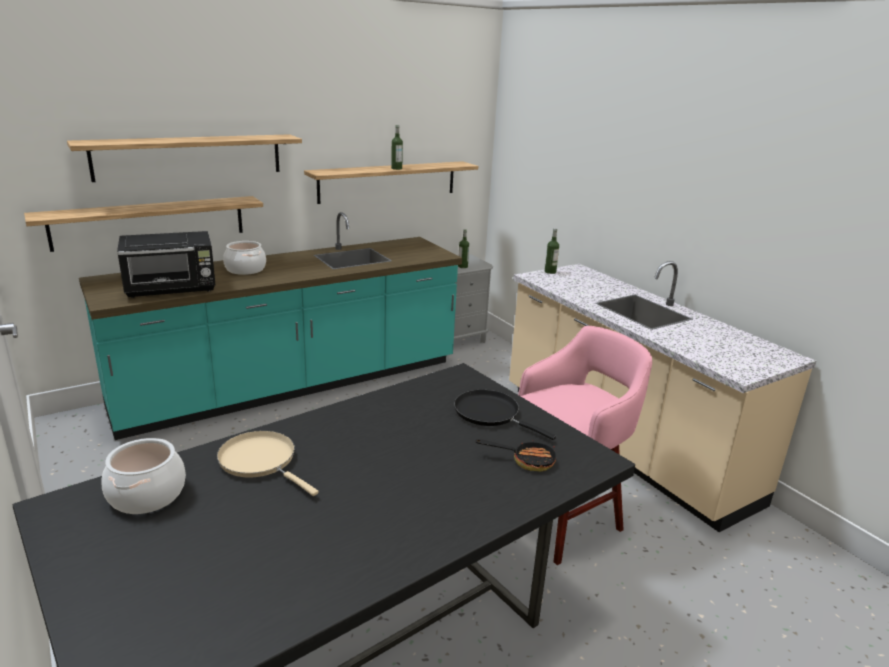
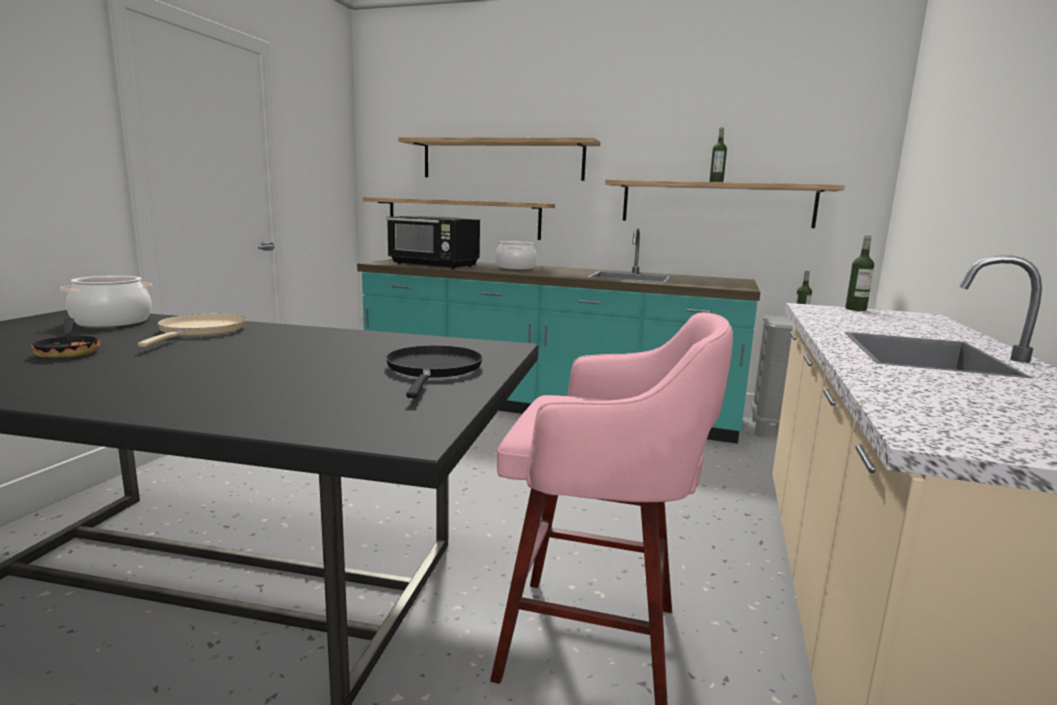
camera: 50 degrees right, 10 degrees down
(526, 460) = (338, 401): frying pan -> frying pan (69, 351)

